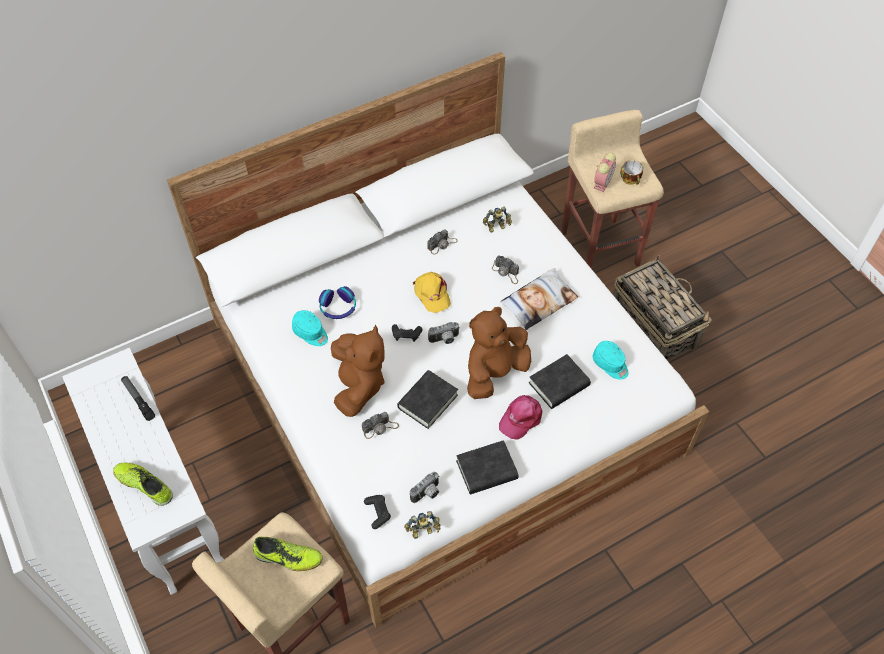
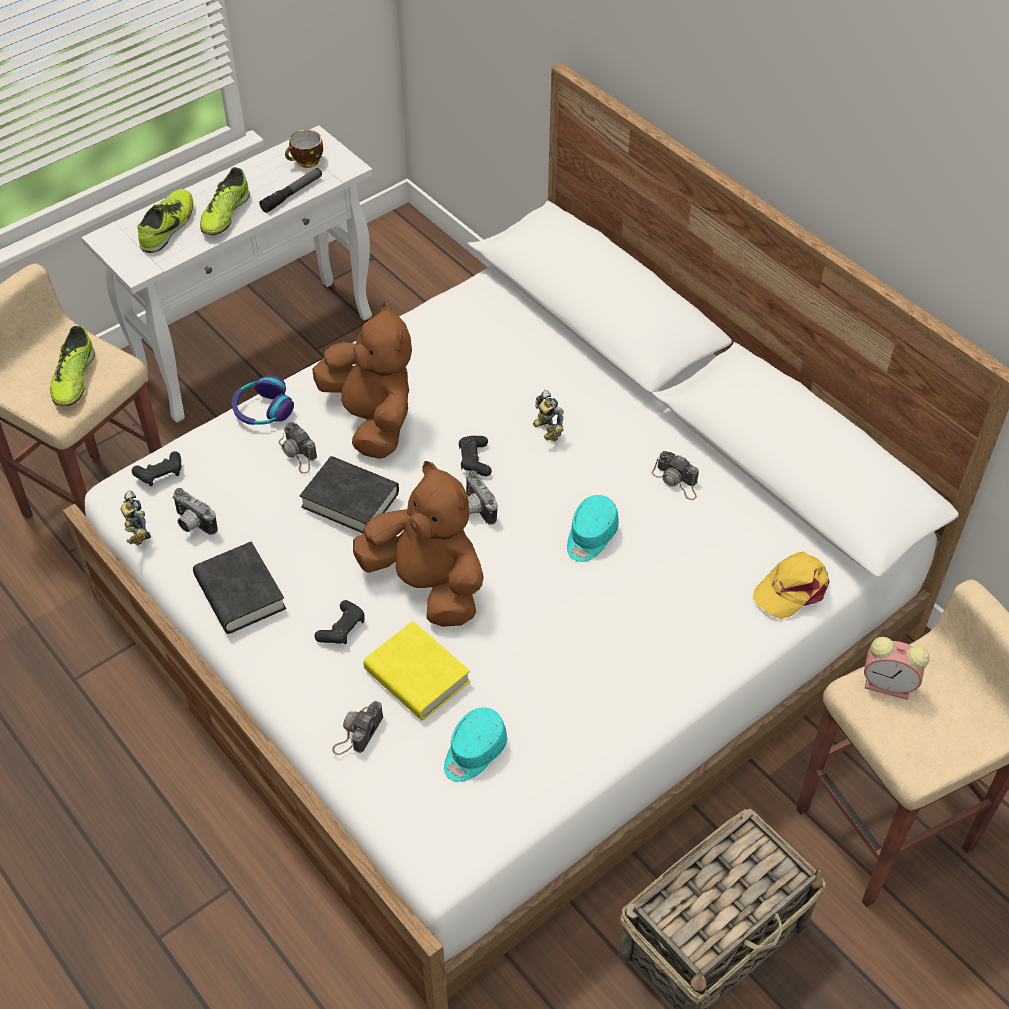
camera: 80 degrees right, 5 degrees down
(145, 445) = (225, 215): none -> shoe
(311, 333) = (457, 353): turquoise cap -> turquoise cap (590, 537)
(338, 307) = (511, 375): headphones -> headphones (262, 409)
(358, 385) = (372, 420): brown plush toy -> brown plush toy turned 105 degrees counterclockwise
(432, 294) = (566, 481): yellow cap -> yellow cap (792, 588)
(497, 228) = (740, 551): toy robot -> toy robot (545, 431)
(506, 272) = (640, 576): camera -> camera (358, 732)
(521, 418) = (342, 629): pink cap -> black game controller
(539, 302) = (588, 630): pillow -> none
(559, 384) = (417, 676): black book -> yellow book
(631, 180) = (917, 734): cup -> cup (306, 162)

